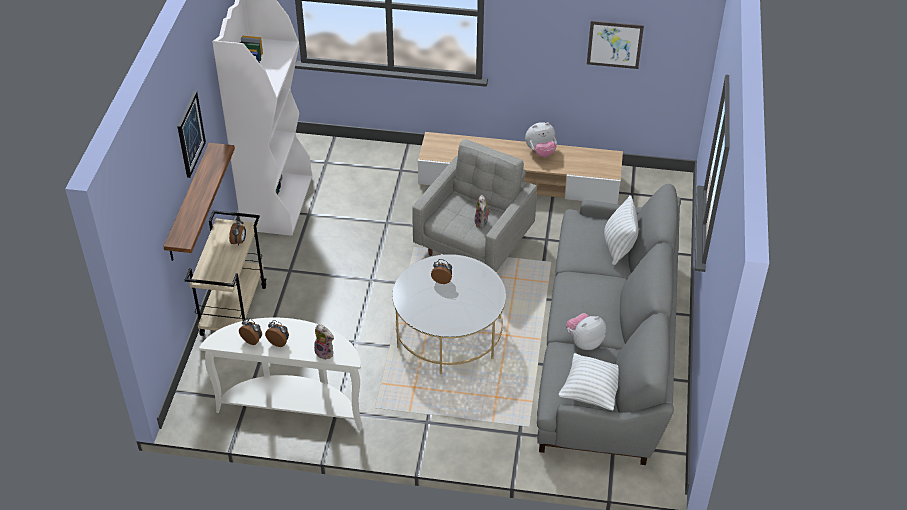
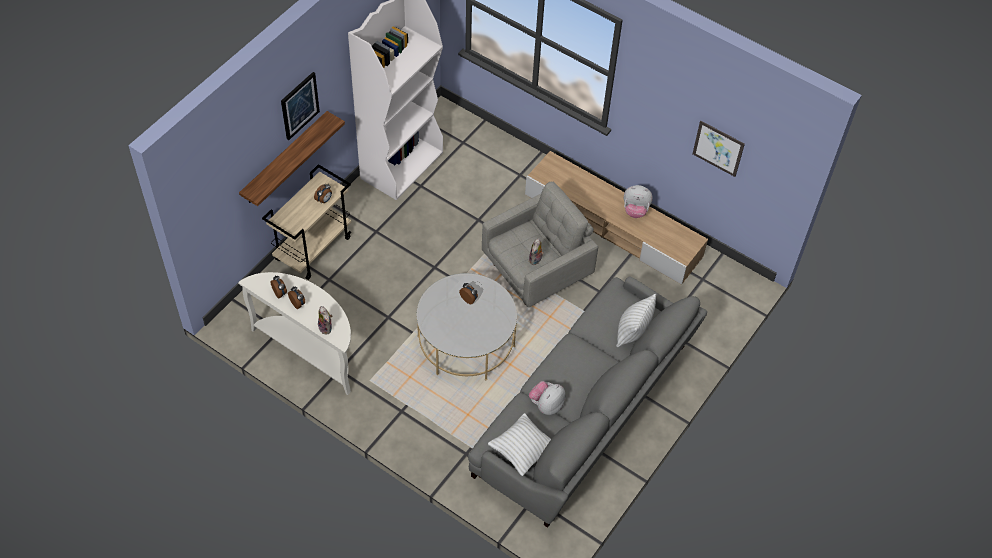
camera: 25 degrees right, 10 degrees up
(584, 342) = (546, 405): plush toy -> plush toy turned 45 degrees counterclockwise

